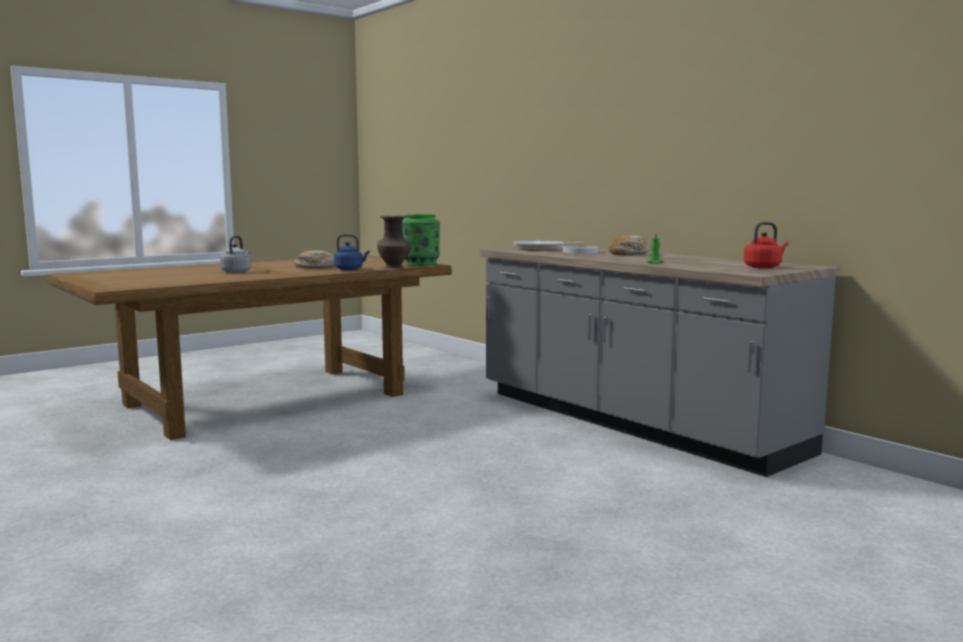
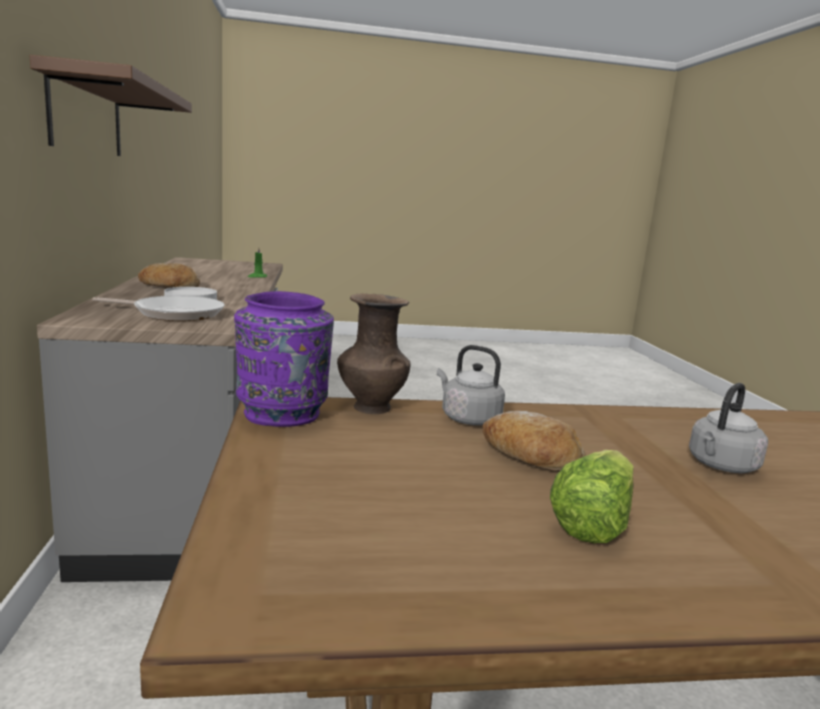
camera: 150 degrees left, 5 degrees up
(289, 263) = (592, 522): none -> lettuce
(350, 269) = (467, 418): blue kettle -> grey kettle
(420, 264) = (282, 414): green vase -> purple vase
(630, 135) = (87, 116): none -> brown shelf
(764, 267) = (222, 263): red kettle -> none

